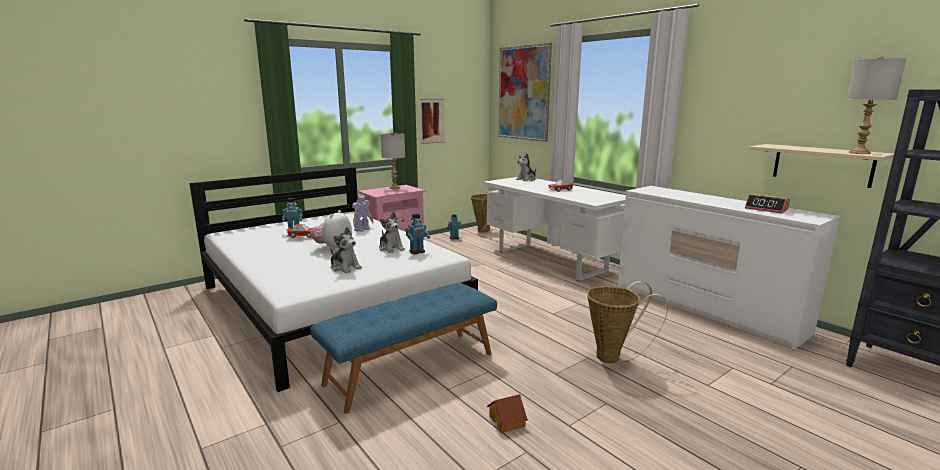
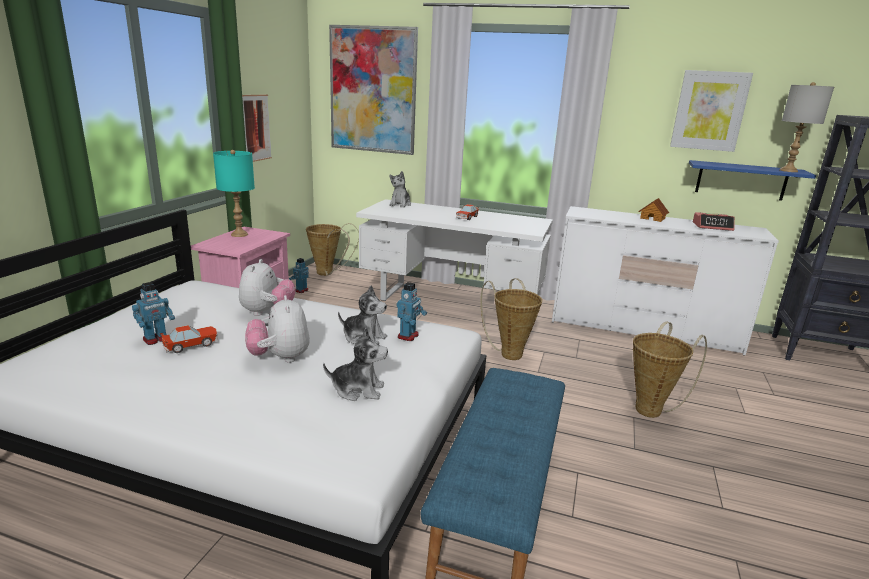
camera: 35 degrees left, 5 degrees up
(362, 229) = (267, 312): toy robot -> plush toy
(395, 188) = (239, 234): grey table lamp -> turquoise table lamp
(507, 421) = (675, 530): toy house -> toy house (652, 218)
(548, 298) = (509, 353): none -> basket
(784, 94) = (709, 111): none -> picture
(822, 165) = (741, 180): beige shelf -> blue shelf

